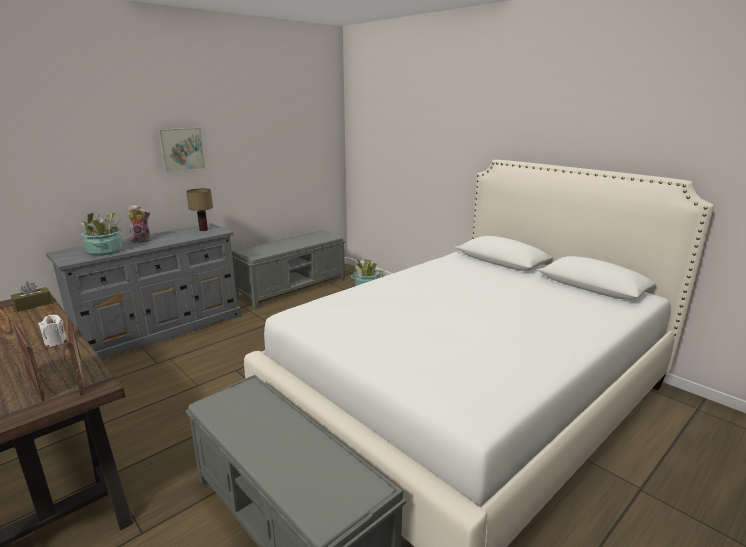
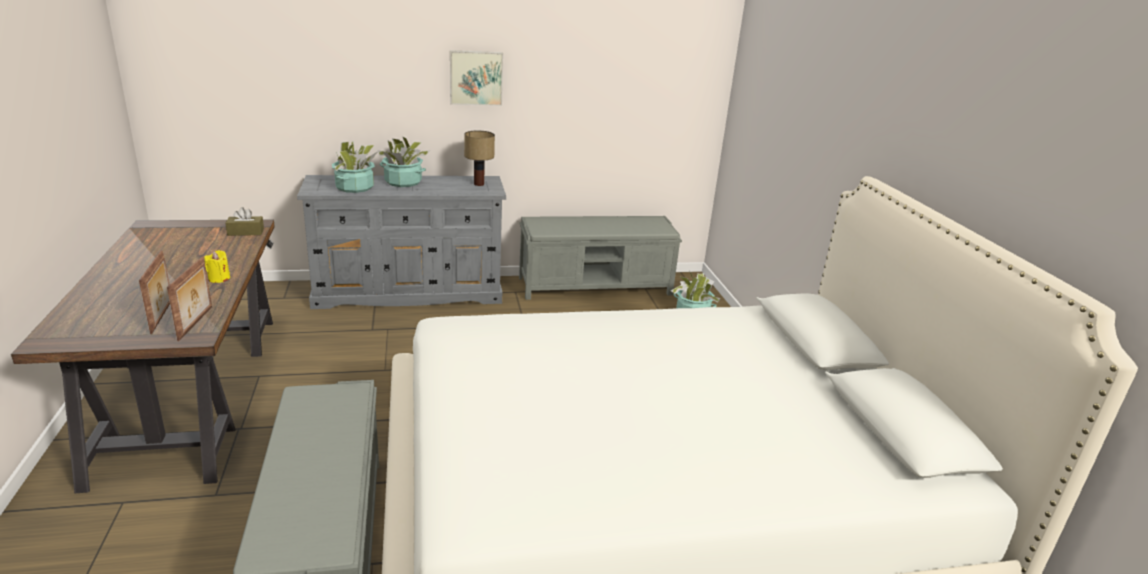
camera: 30 degrees right, 5 degrees up
(55, 342) = (219, 278): white candle -> yellow candle
(142, 240) = (403, 182): plush toy -> potted plant

